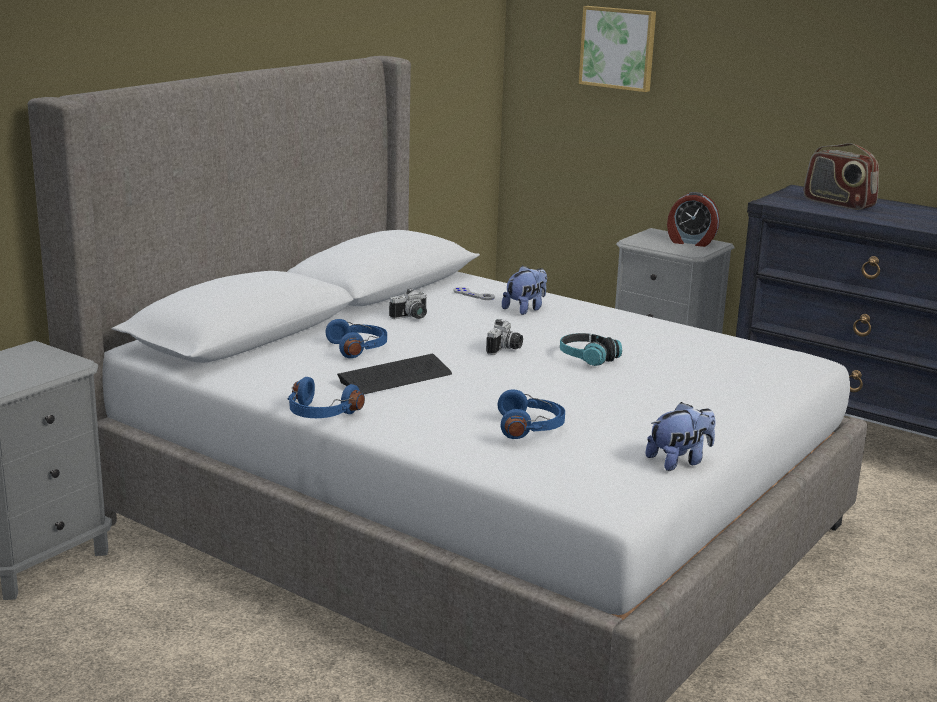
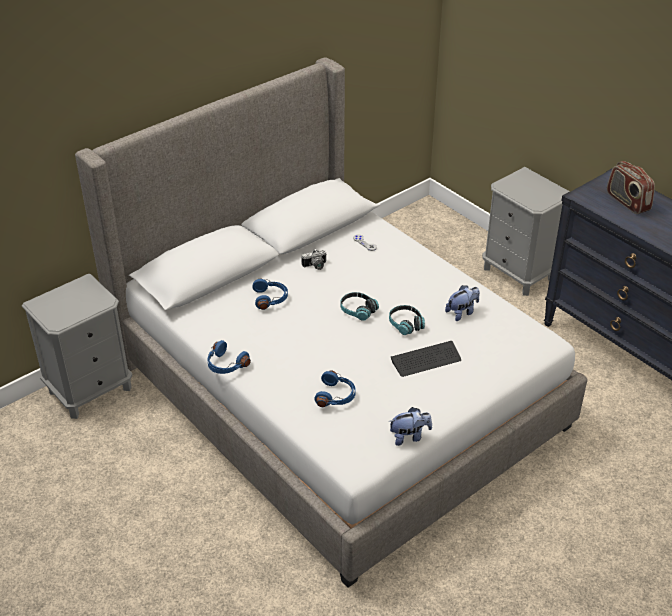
camera: 15 degrees right, 20 degrees up
(395, 377) = (280, 333): keyboard -> keyboard (426, 360)
(506, 349) = (358, 310): camera -> headphones
(525, 309) = (391, 264): plush toy -> plush toy (462, 312)
(618, 48) = (512, 39): picture -> none
(691, 242) = (543, 189): alarm clock -> none

